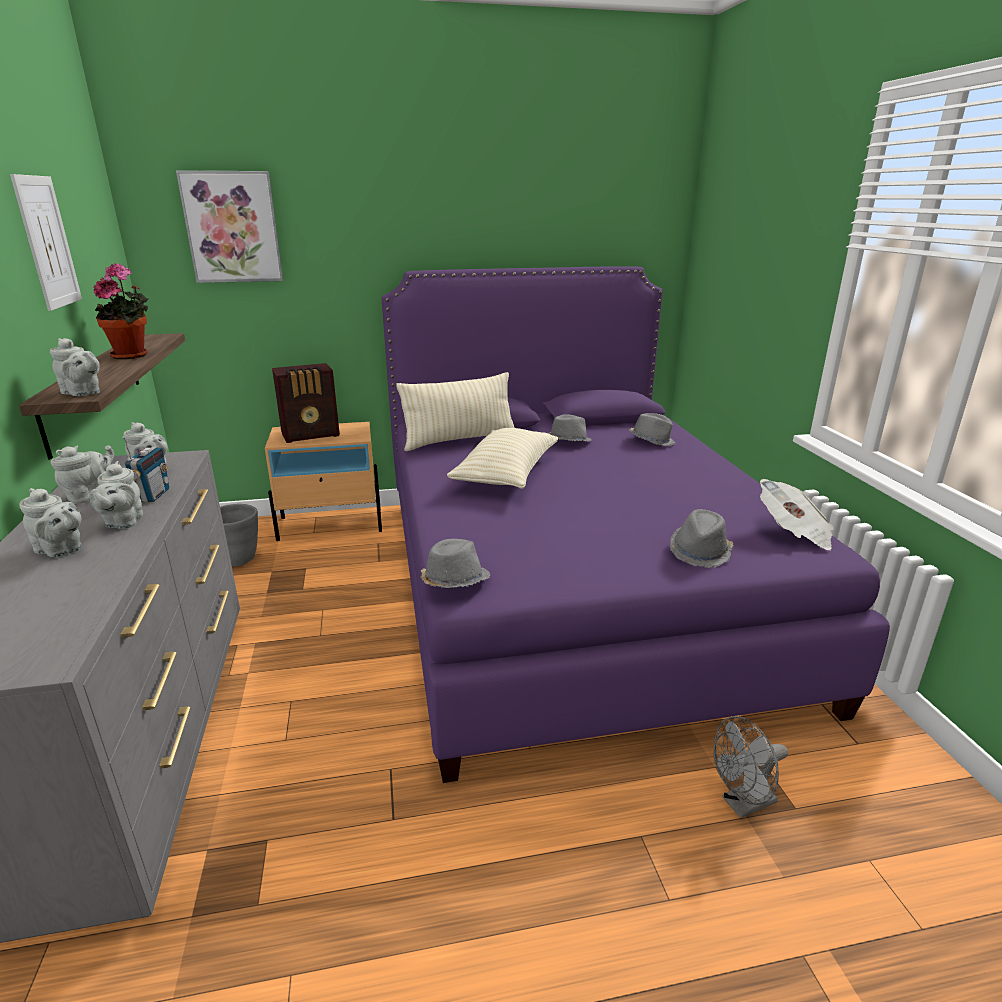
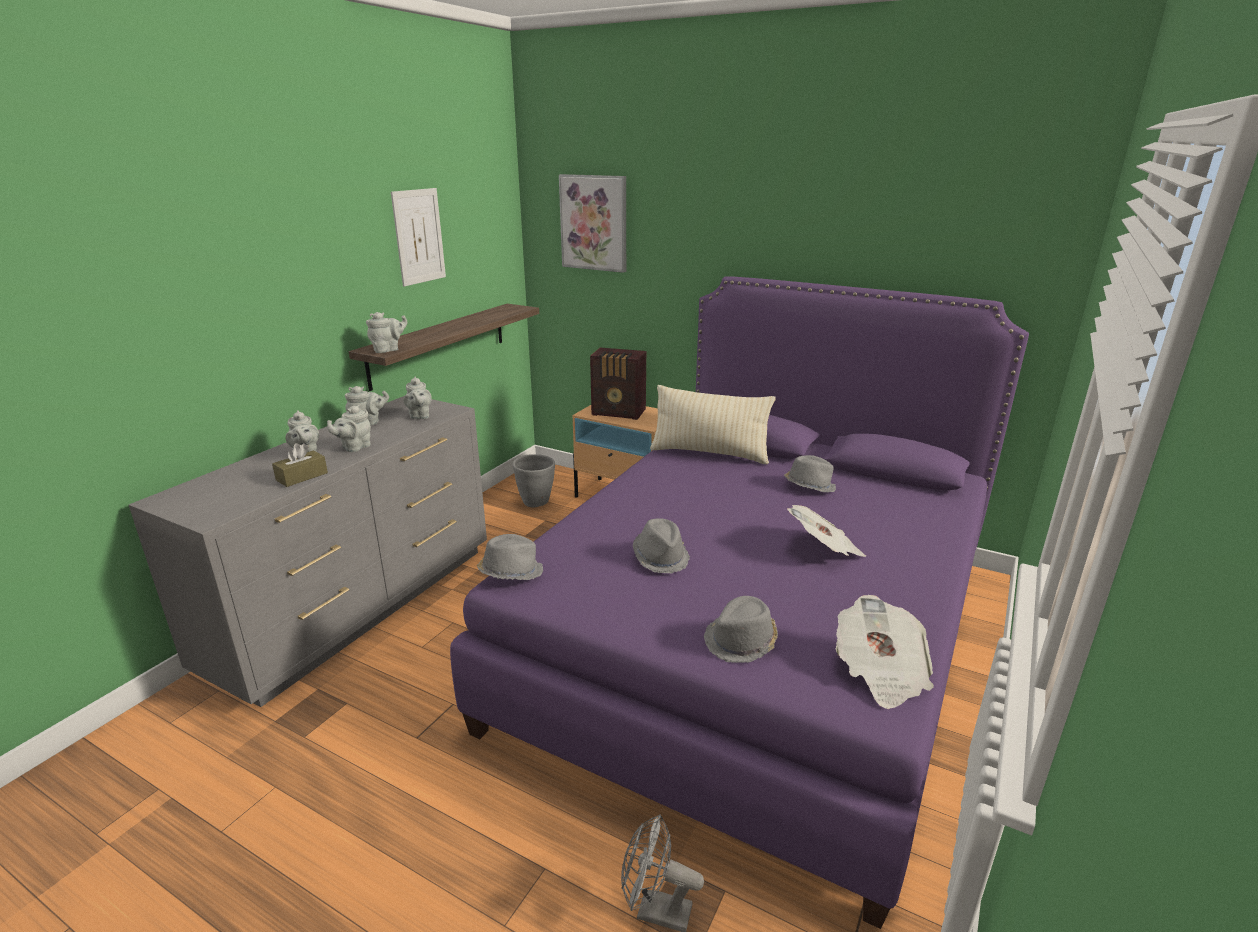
camera: 40 degrees right, 0 degrees up
(83, 393) = (388, 350): grey teapot -> grey teapot turned 105 degrees counterclockwise
(106, 571) = (302, 476): none -> brown tissue box
(133, 355) = (471, 323): potted plant -> none
(153, 495) = (394, 433): radio -> none
(506, 475) = (695, 499): beige pillow -> none
(646, 477) = (824, 549): none -> newspaper
(651, 441) = (903, 514): grey hat -> grey hat (661, 557)

